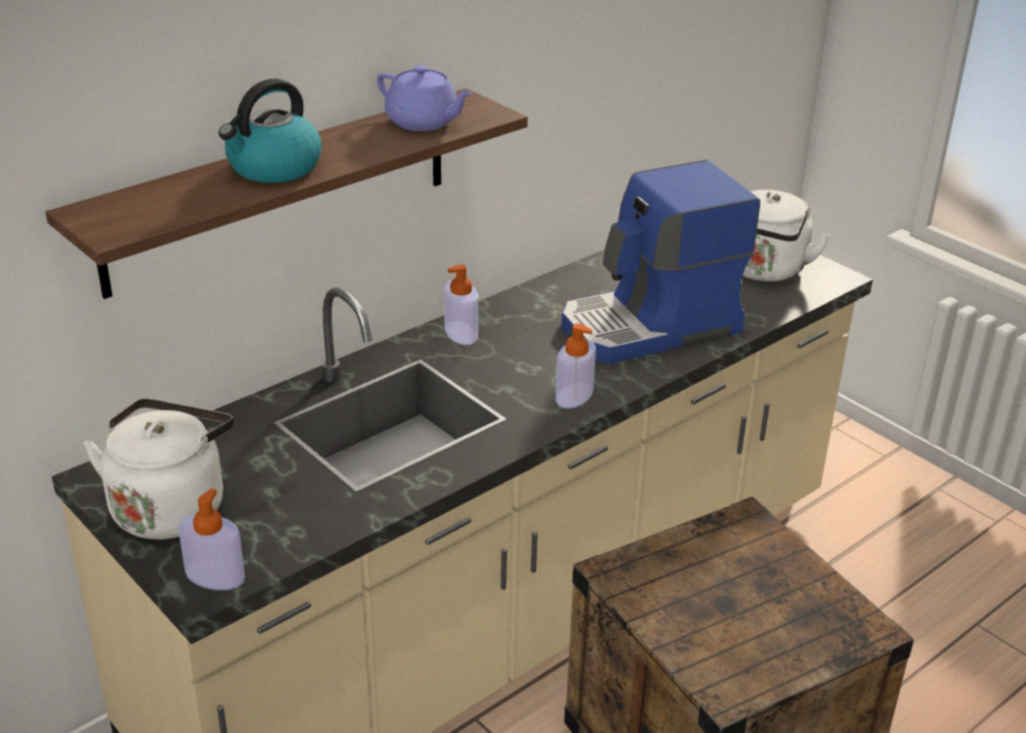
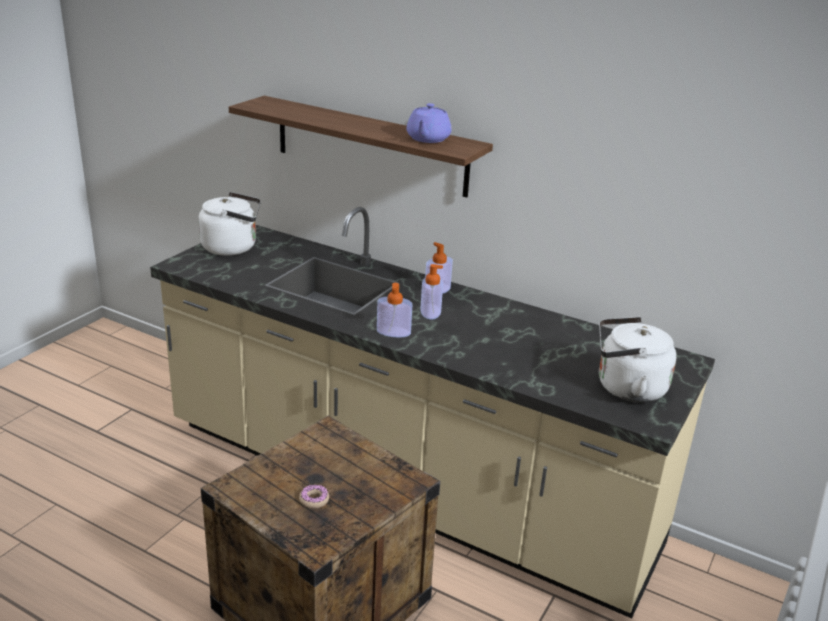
camera: 70 degrees right, 5 degrees down
(215, 576) = (186, 265): soap dispenser -> soap dispenser (430, 312)
(273, 168) = (338, 120): kettle -> none
(651, 327) = (499, 350): coffee machine -> none
(772, 613) = (314, 500): none -> donut

